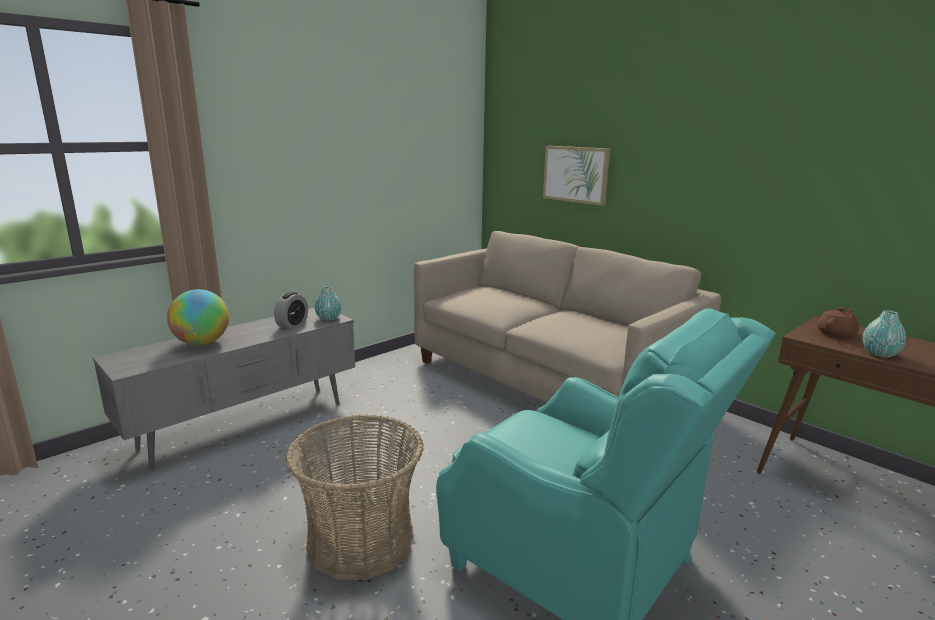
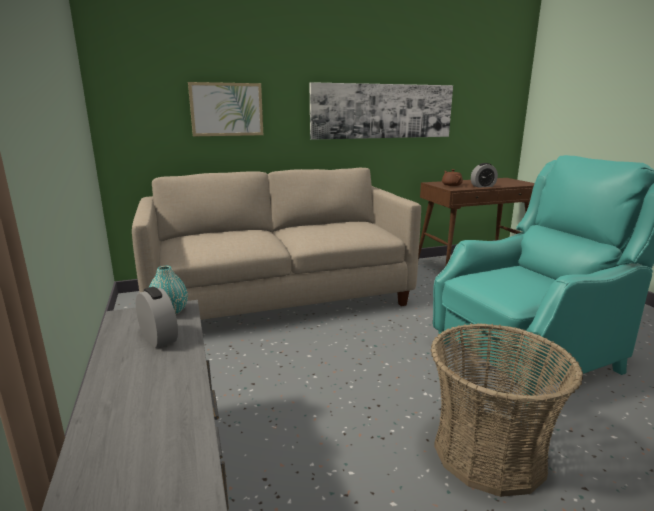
camera: 65 degrees left, 0 degrees up
(202, 343) = (136, 429): globe -> none
(766, 193) = (382, 111): none -> picture
(880, 354) = (483, 186): turquoise vase -> alarm clock

